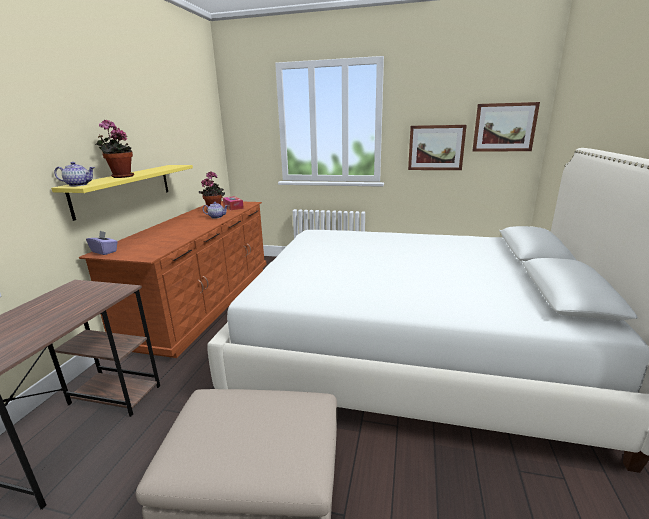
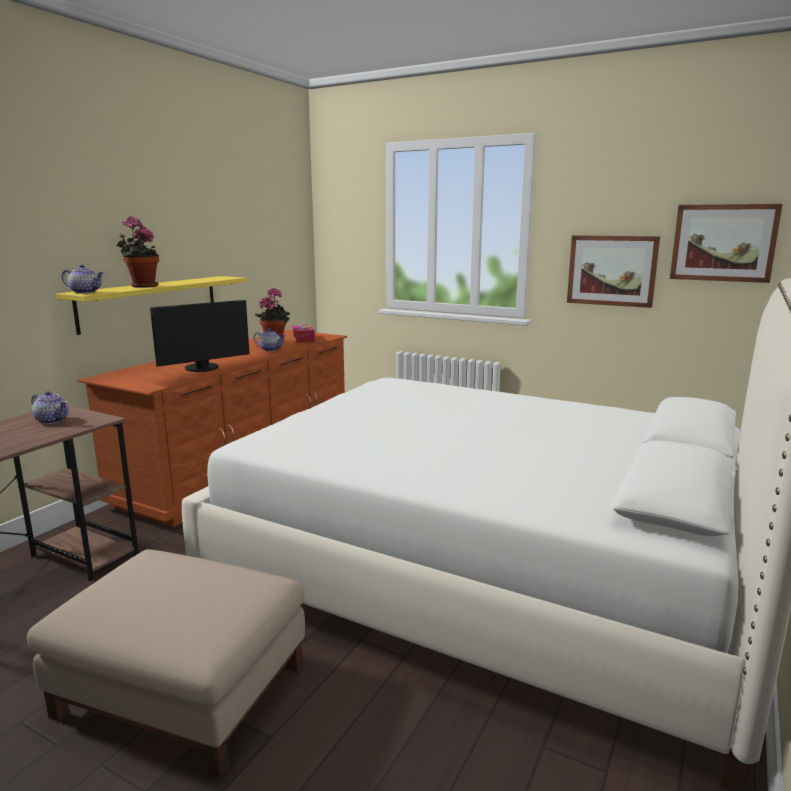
camera: 15 degrees right, 5 degrees down
(78, 296) = (53, 420): none -> teapot
(104, 251) = (108, 376): purple tissue box -> none
(179, 237) = (203, 368): none -> monitor

